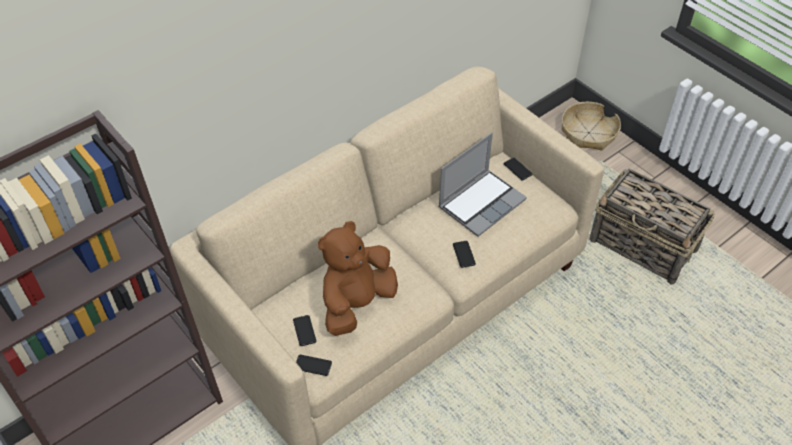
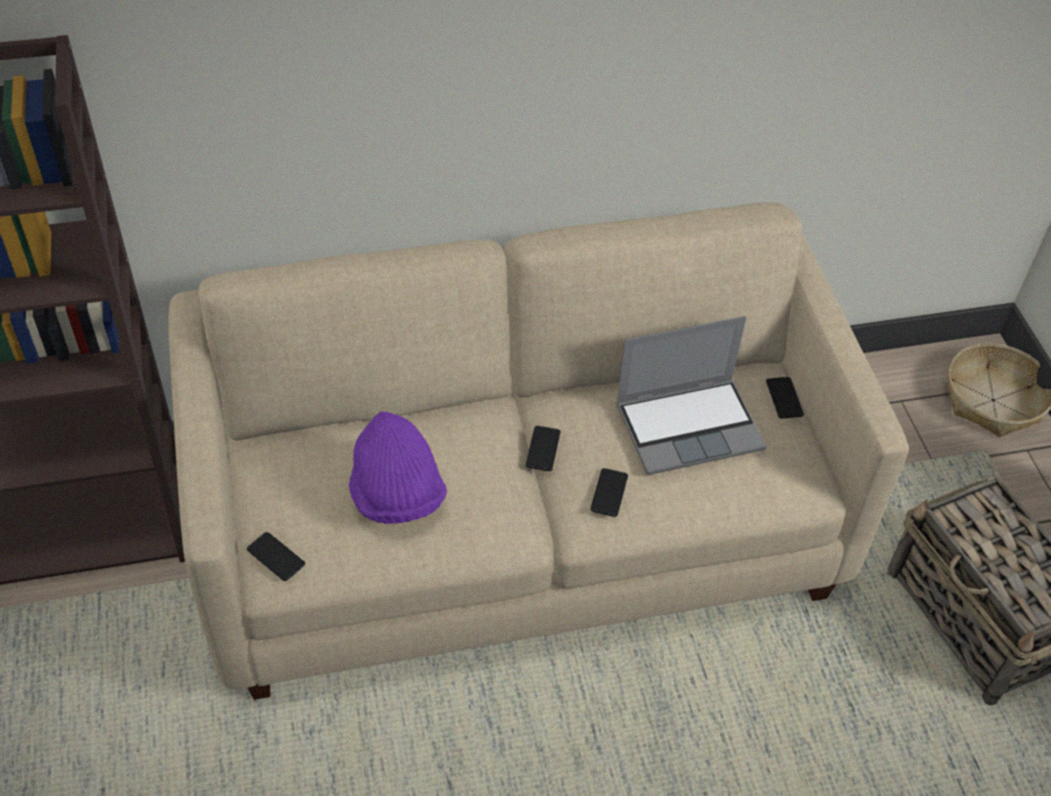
camera: 25 degrees right, 0 degrees up
(304, 331) = (296, 501): phone -> phone (543, 449)
(356, 303) = (396, 495): brown plush toy -> purple hat

